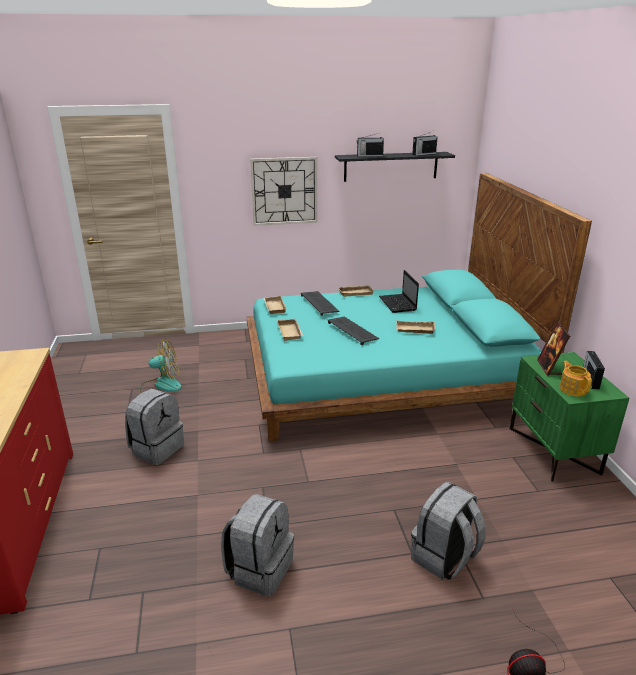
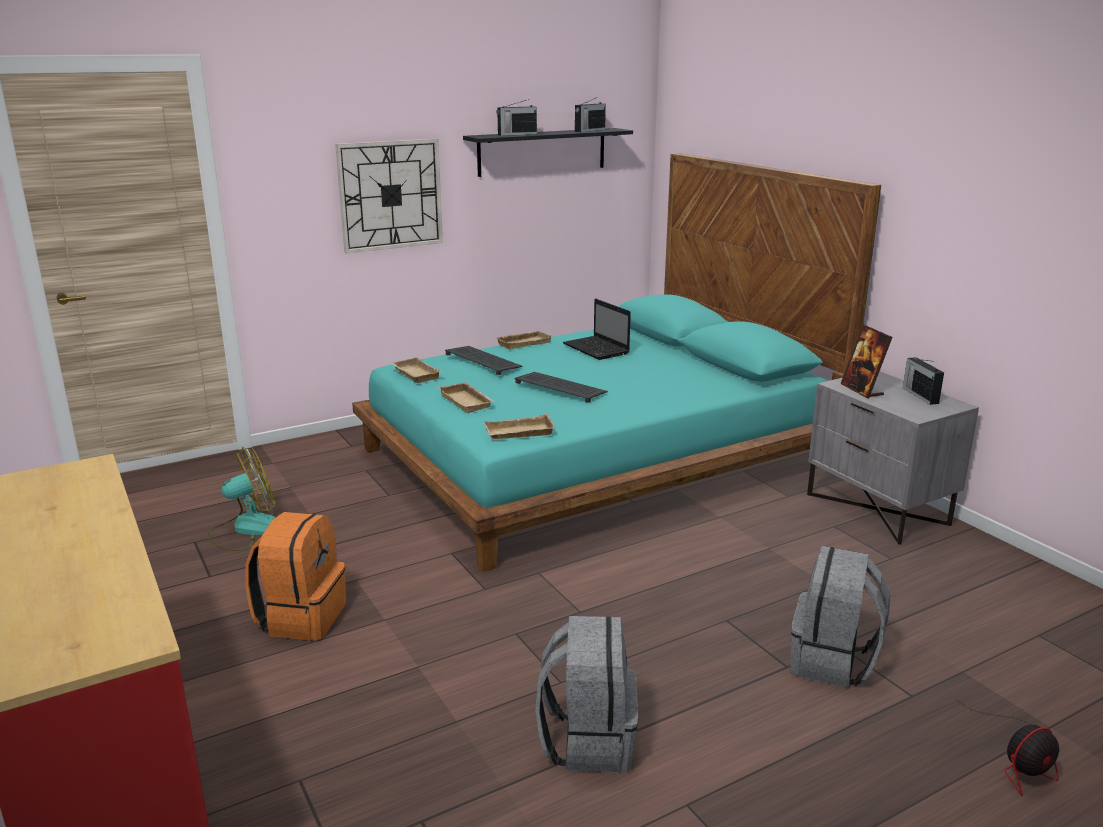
camera: 20 degrees left, 5 degrees down
(157, 448) = (301, 617): grey backpack -> orange backpack
(414, 330) = (646, 376): beige tray -> beige tray (518, 433)
(554, 450) = (878, 509): green nightstand -> grey nightstand
(572, 389) = (909, 408): teapot -> none

